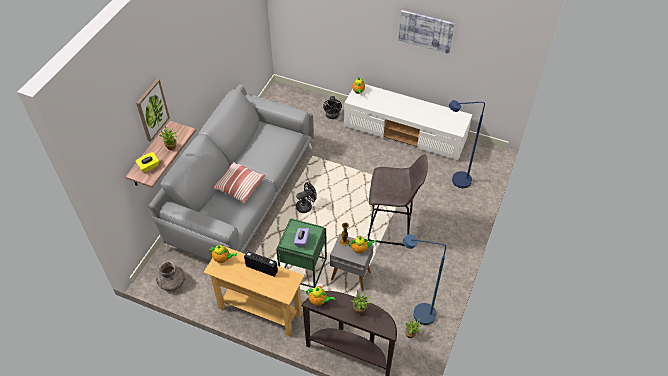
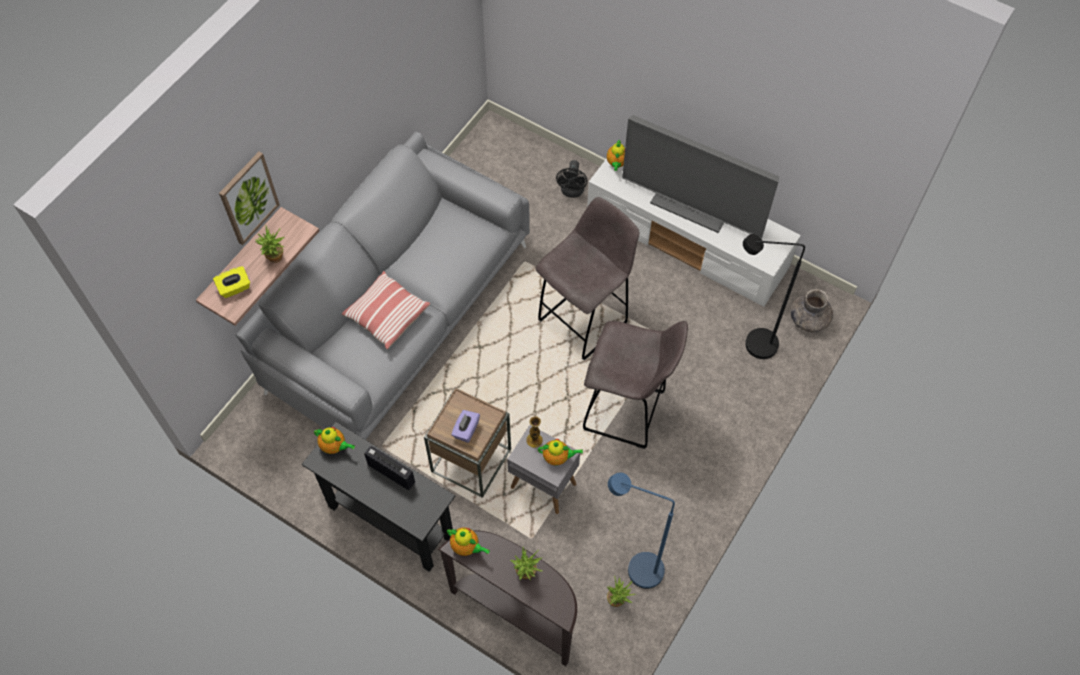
camera: 10 degrees right, 10 degrees up
(172, 282) = (265, 450): grey vase -> grey vase (808, 319)
(260, 311) = (391, 521): beige console table -> black console table
(303, 268) = (471, 460): green side table -> brown side table
(306, 206) = (497, 351): black fan -> none
(355, 182) = (585, 320): none -> grey stool
(407, 107) = (692, 205): none -> television
(426, 31) = (734, 95): picture -> none
(456, 181) = (752, 344): blue floor lamp -> black floor lamp

